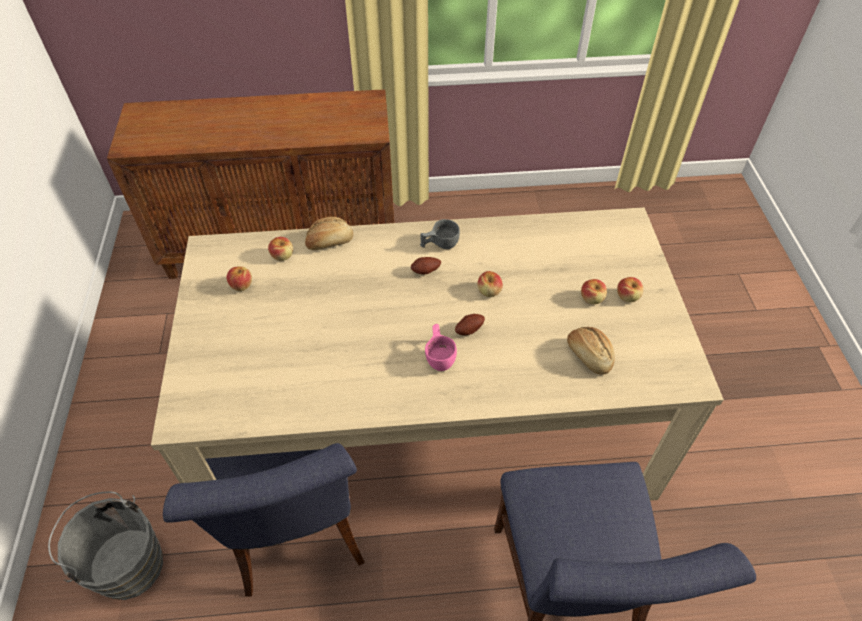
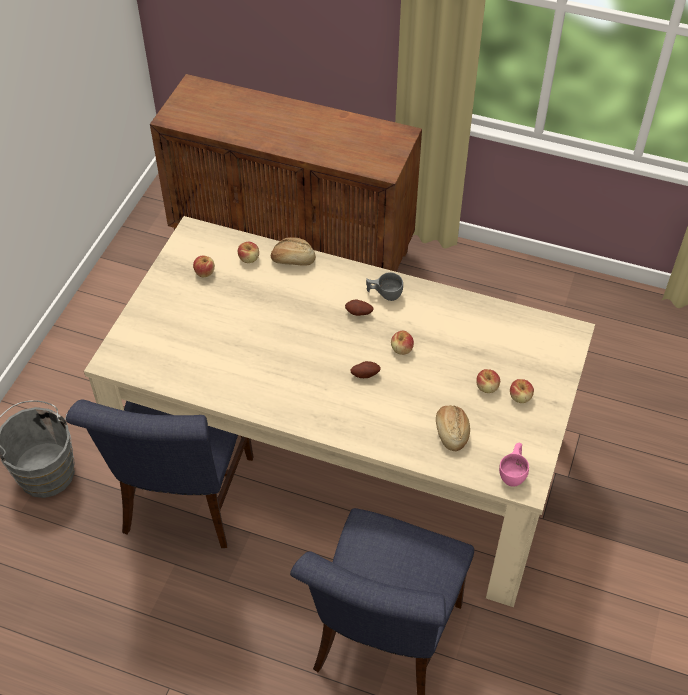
camera: 25 degrees right, 0 degrees up
(440, 356) = (329, 387): pink cup -> pink cup (514, 472)

